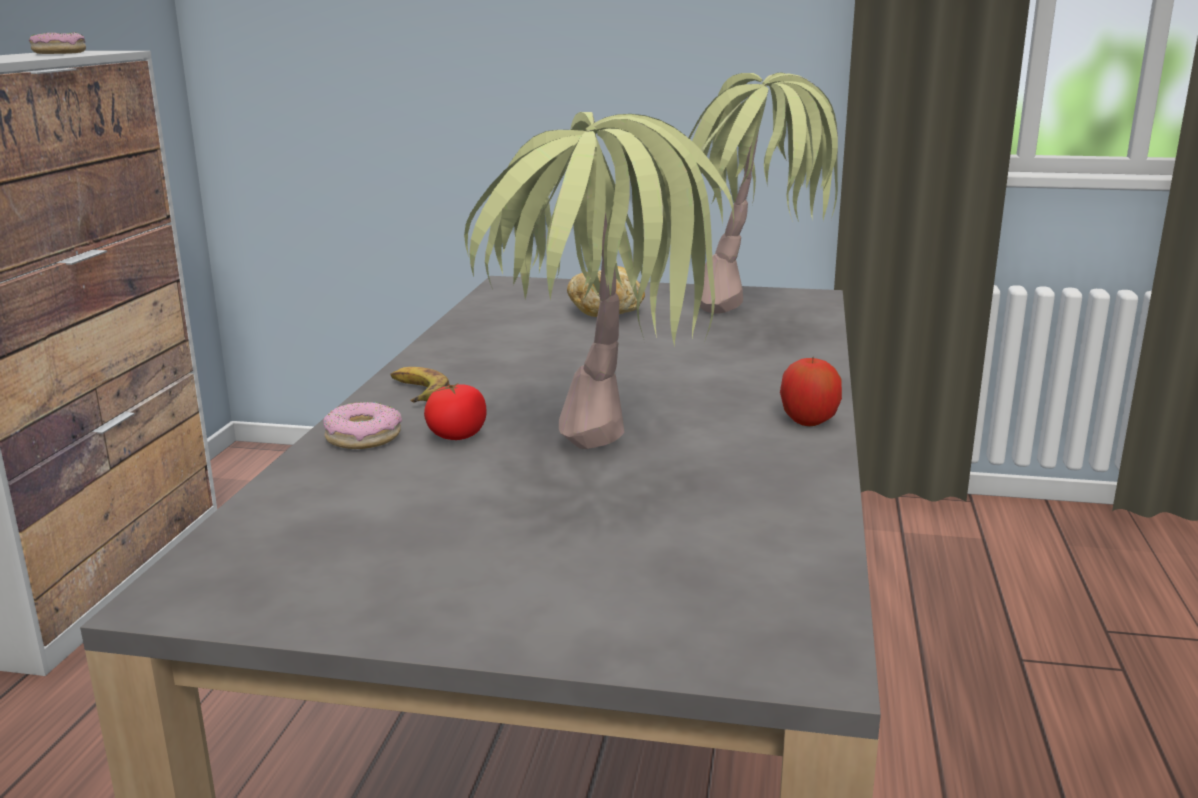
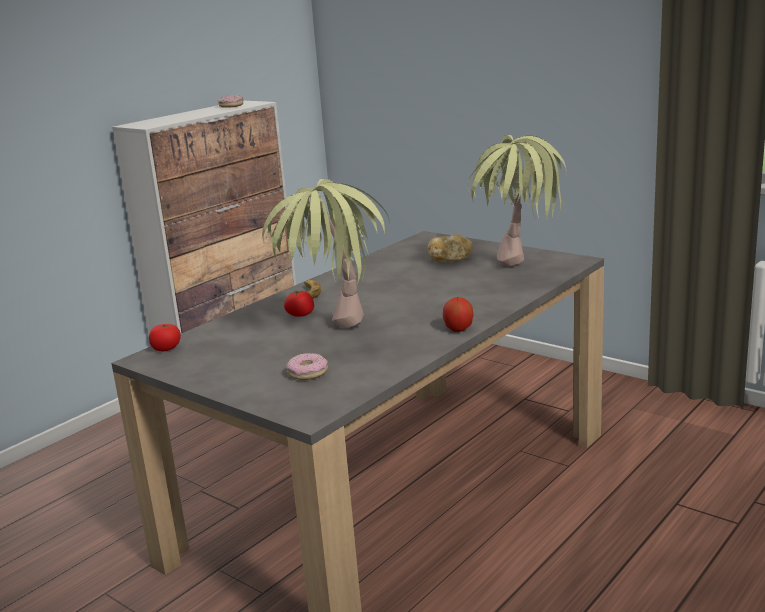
camera: 30 degrees right, 0 degrees up
(214, 560) = (167, 348): none -> tomato
(363, 437) = (265, 310): donut -> donut (307, 373)

